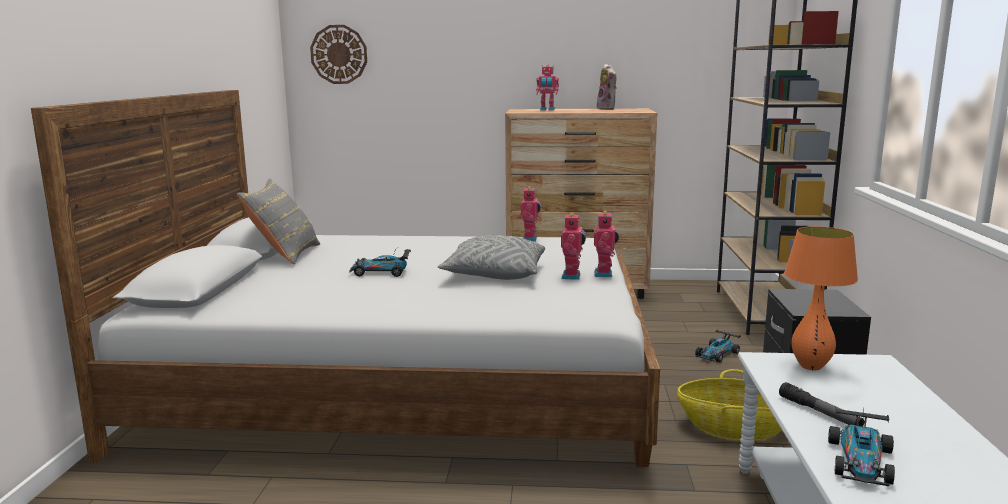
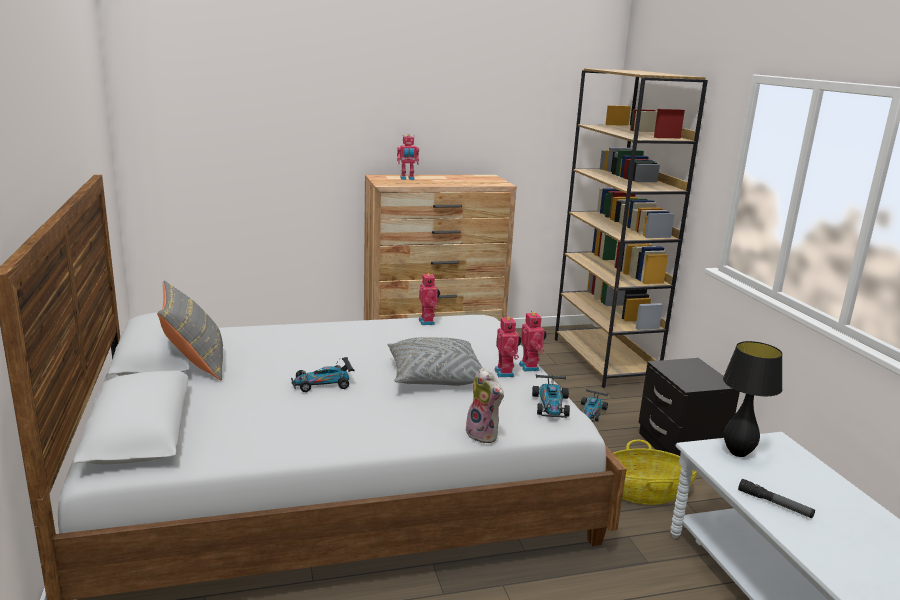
camera: 20 degrees left, 5 degrees up
(339, 54) = (178, 114): wall clock -> none
(607, 109) = (461, 176): plush toy -> plush toy (484, 435)
(810, 366) = (737, 453): orange table lamp -> black table lamp
(861, 461) = (831, 551): toy car -> toy car (551, 405)

